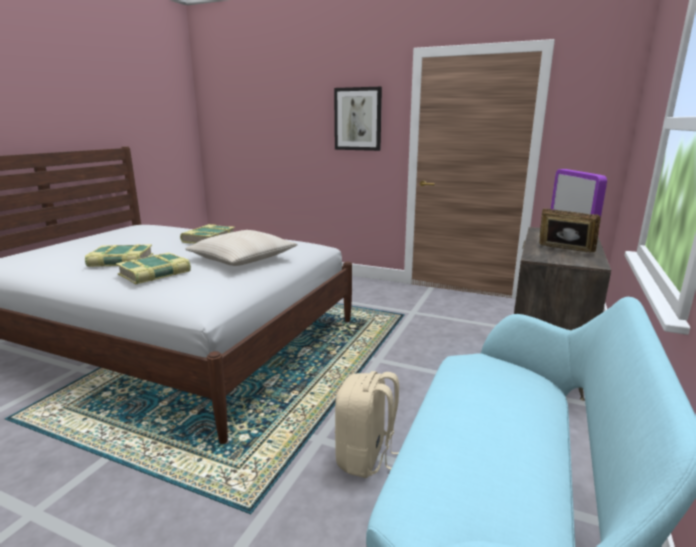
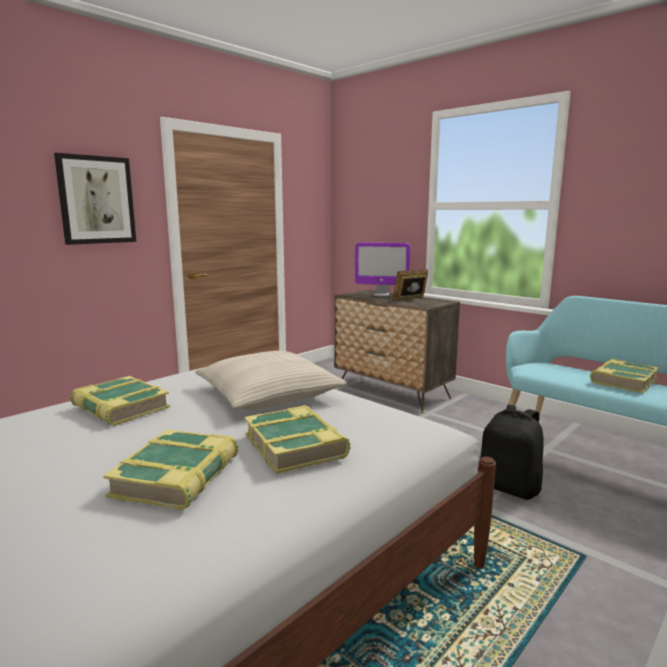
camera: 70 degrees left, 5 degrees down
(366, 458) = (510, 487): beige backpack -> black backpack
(493, 436) = (623, 381): none -> book

